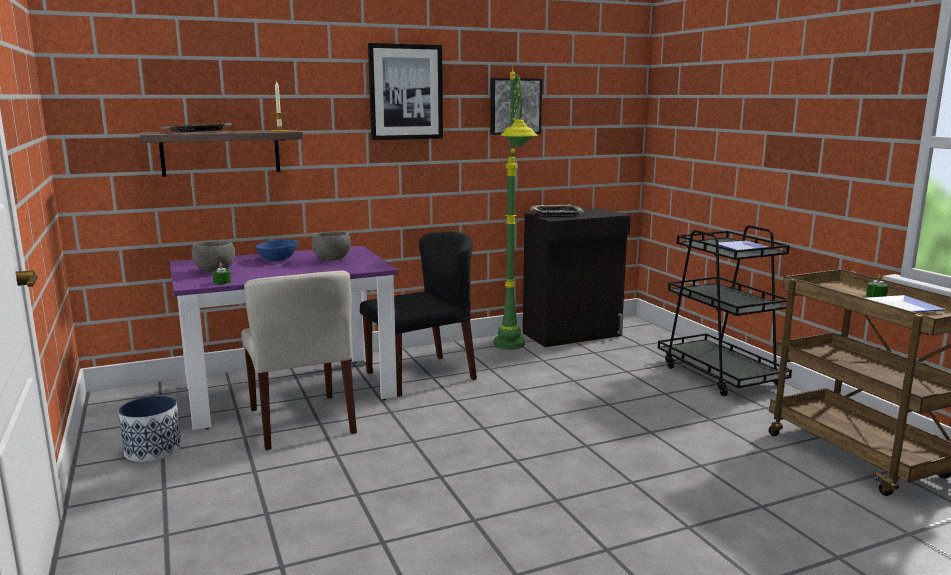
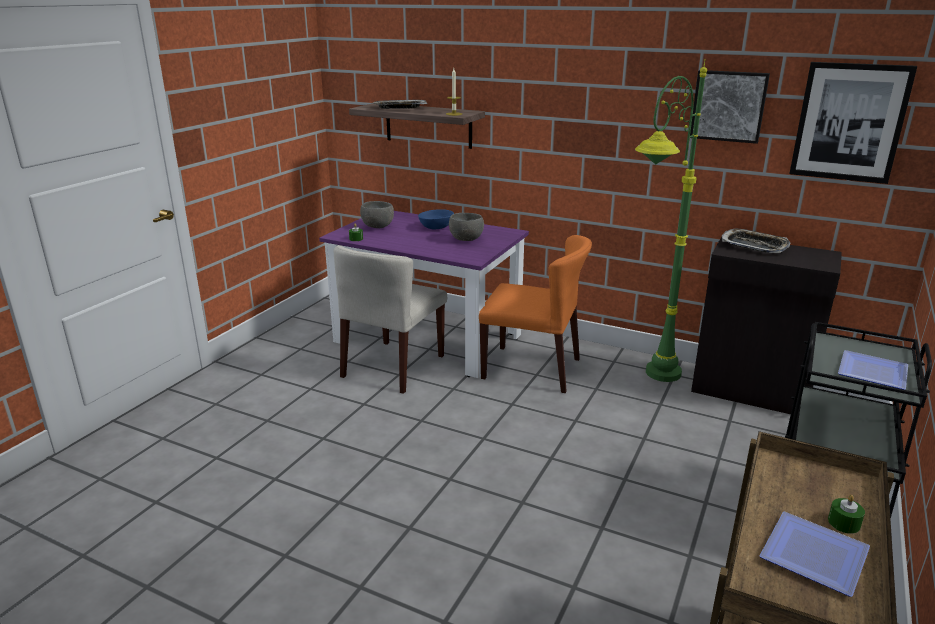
camera: 50 degrees right, 10 degrees up
(153, 450) = (298, 346): planter -> none
(406, 92) = (595, 81): picture -> picture (849, 122)
(421, 375) = (532, 368): black chair -> orange chair

